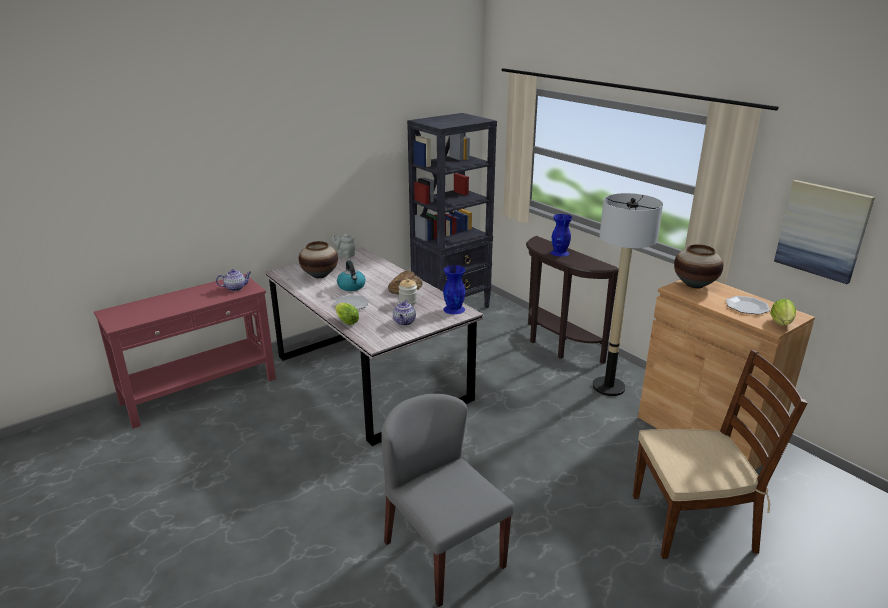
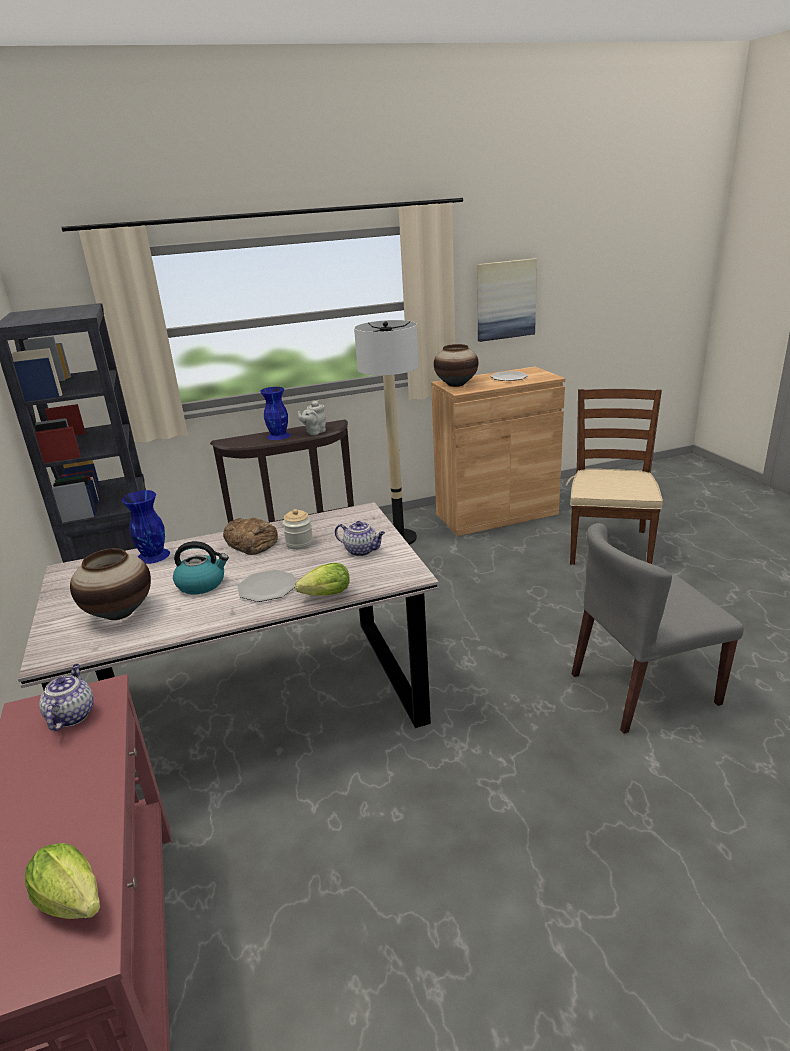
camera: 70 degrees left, 0 degrees up
(345, 255) = (62, 584): grey teapot -> grey teapot (314, 432)
(454, 309) = (349, 516): blue vase -> blue vase (153, 555)
(781, 324) = (545, 374): lettuce -> lettuce (75, 904)

